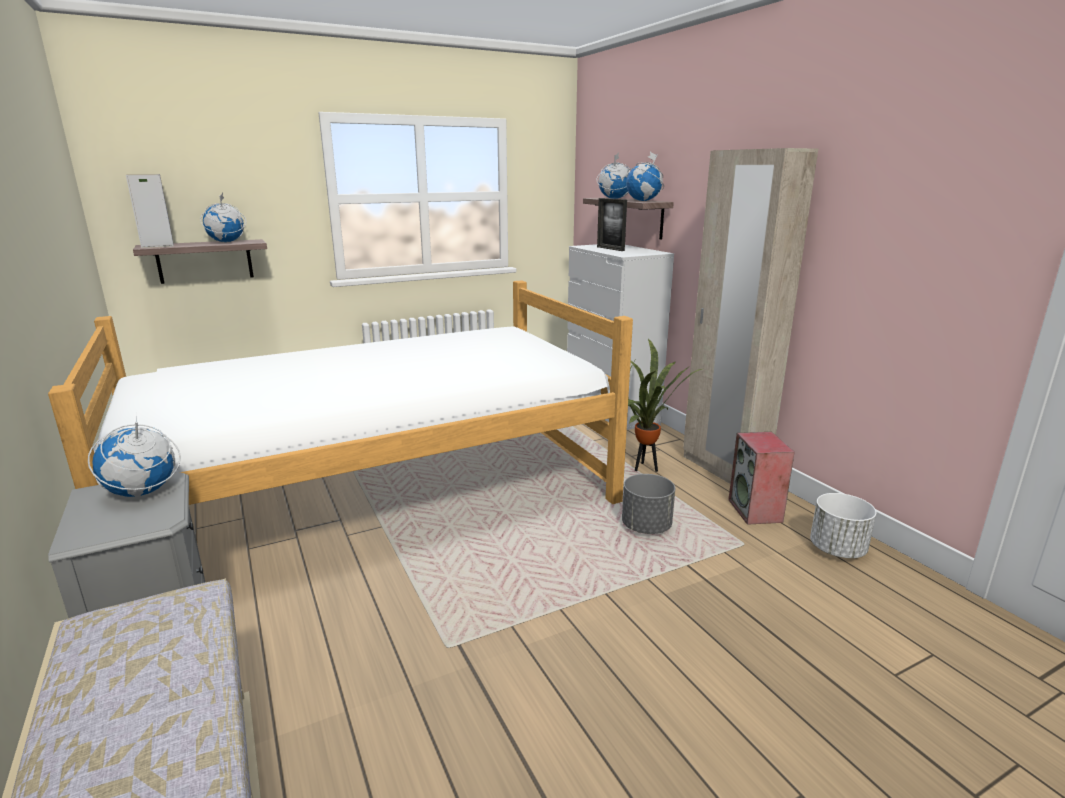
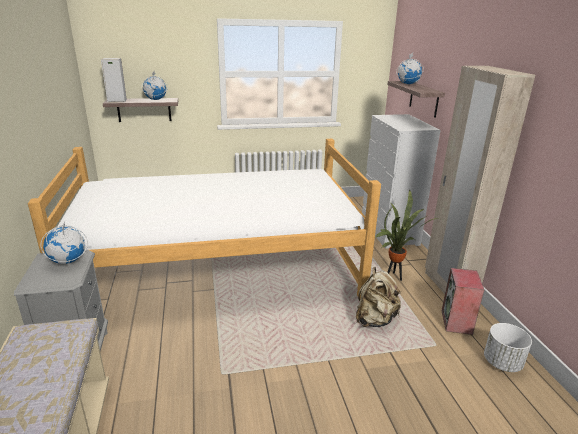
camera: 15 degrees right, 5 degrees up
(610, 249) = (398, 121): picture frame -> none
(643, 201) = (424, 90): globe -> none
(646, 527) = (375, 319): grey planter -> beige backpack

